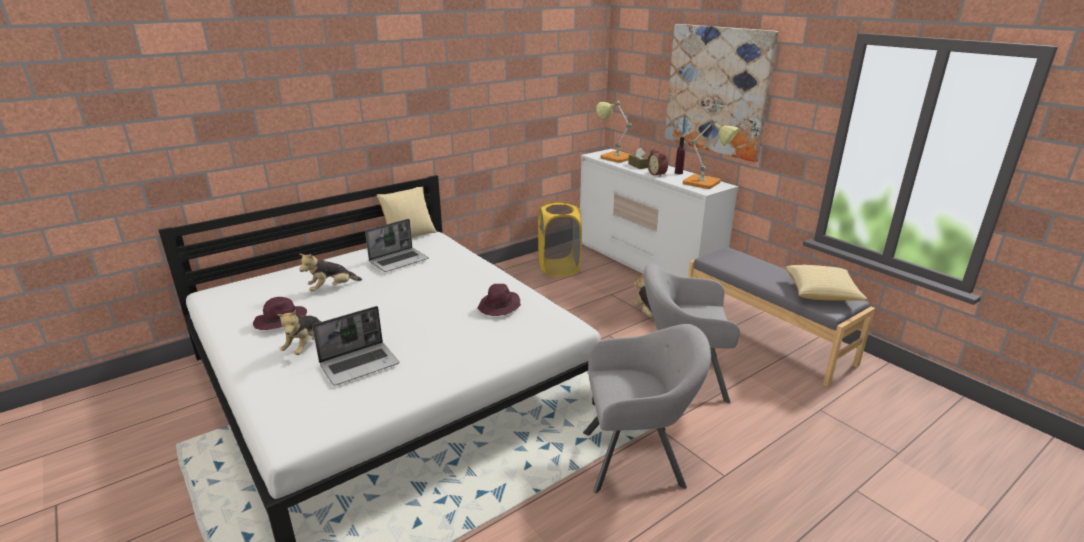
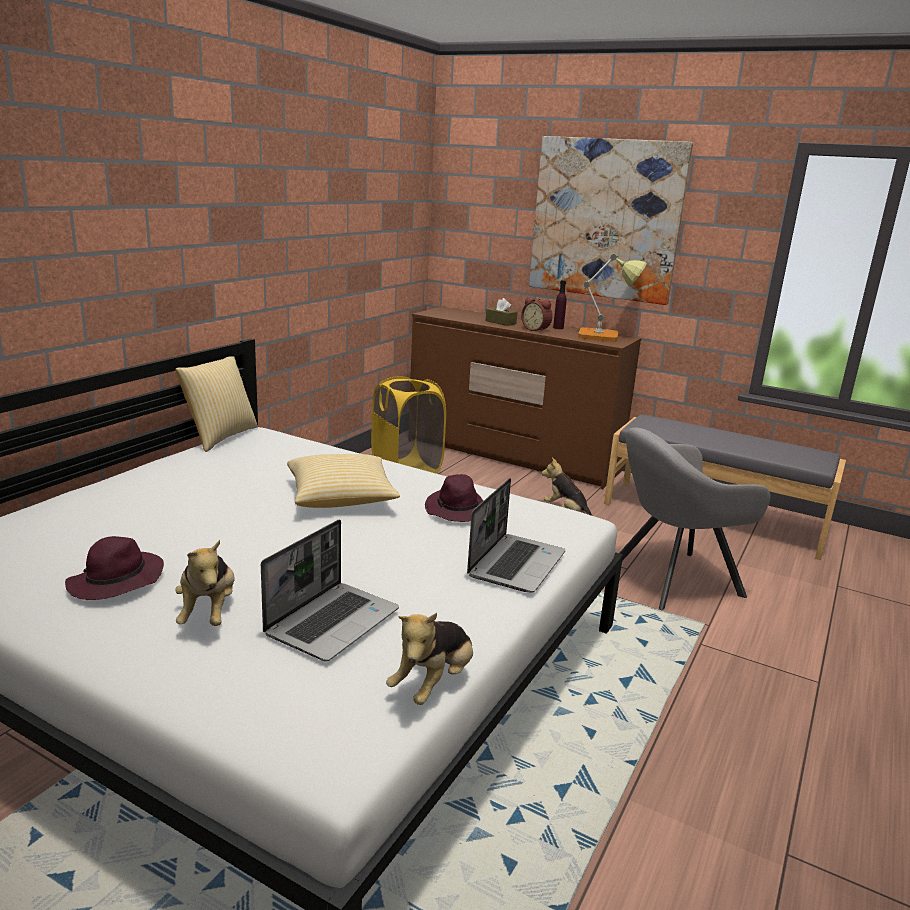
camera: 25 degrees left, 5 degrees down
(331, 288) = (162, 520): plush toy -> plush toy (433, 683)
(399, 261) = (242, 468): laptop -> laptop (516, 564)
(613, 157) = (457, 315): table lamp -> none
(637, 458) = (711, 686): grey armchair -> none
(645, 265) = (512, 456): white dresser -> brown dresser
(821, 294) = (789, 451): pillow -> pillow (341, 498)

